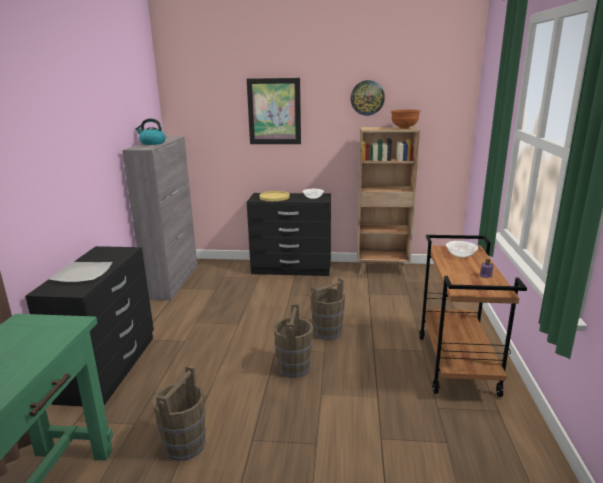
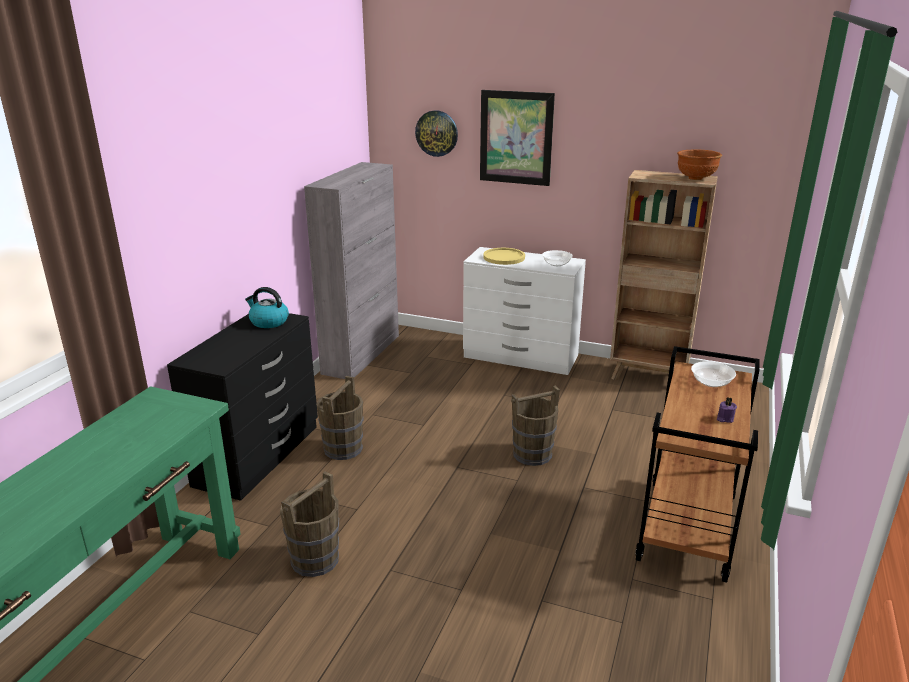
camera: 15 degrees right, 5 degrees up
(83, 274) = (232, 345): plate -> none
(152, 143) = (345, 176): kettle -> kettle (268, 322)
(292, 269) = (521, 357): black dresser -> white dresser
(294, 367) = (471, 493): brown bucket -> brown bucket (343, 449)
(367, 98) = (649, 128): wall clock -> wall clock (437, 133)

